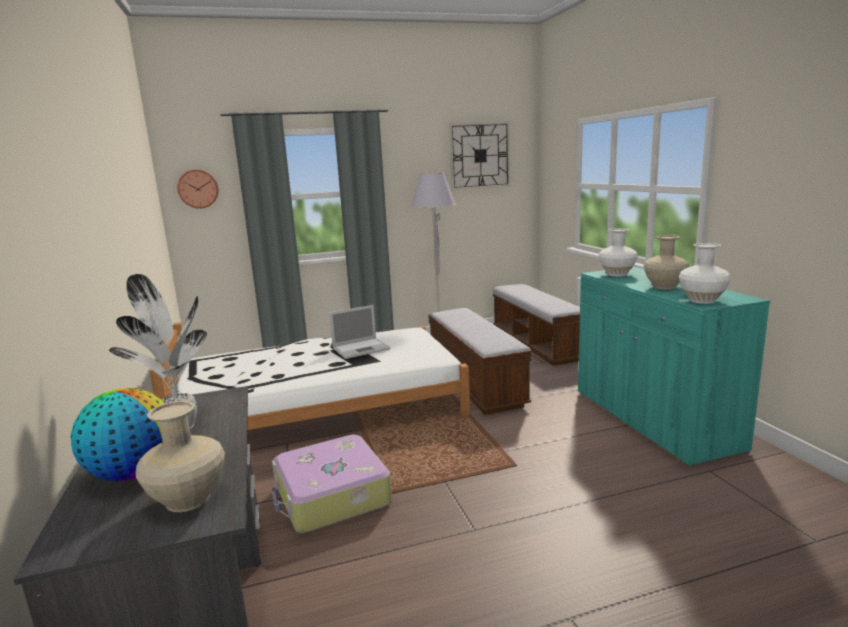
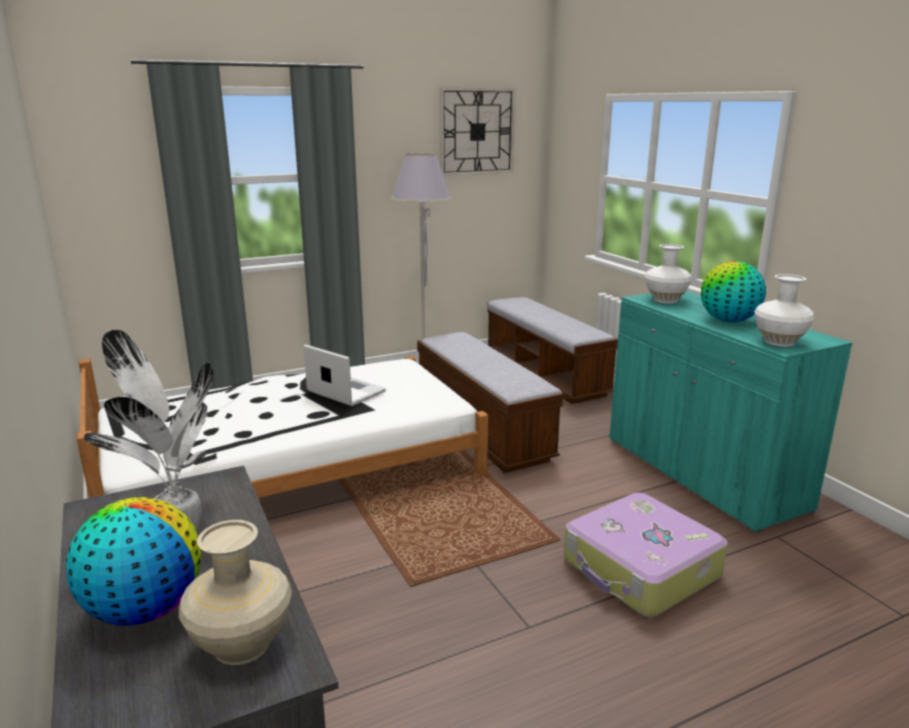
camera: 10 degrees left, 5 degrees up
(198, 189) = (97, 166): wall clock -> none
(331, 496) = (339, 593): suitcase -> suitcase (640, 569)
(362, 348) = (345, 391): laptop -> laptop turned 105 degrees counterclockwise
(664, 287) = (728, 321): beige vase -> globe

